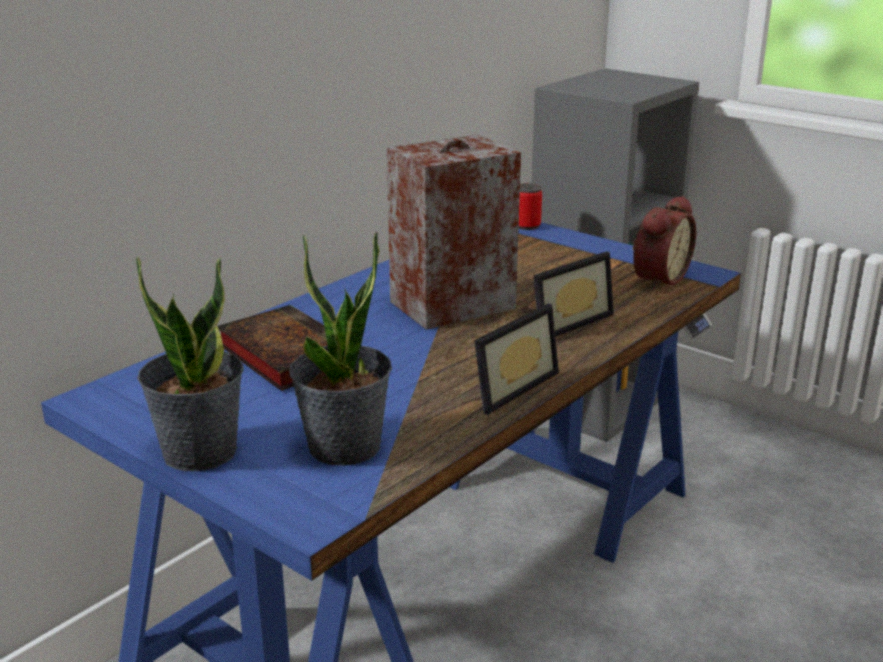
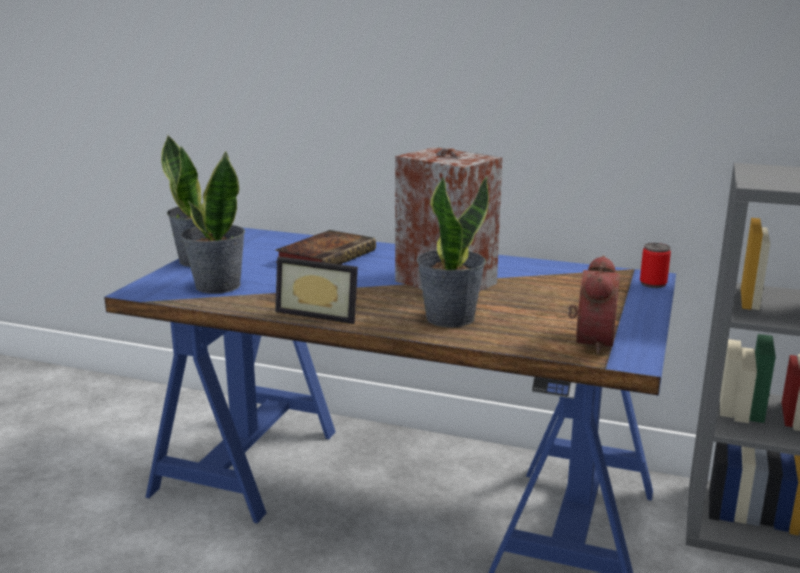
camera: 70 degrees right, 5 degrees down
(565, 322) = (449, 317): picture frame -> potted plant
(657, 278) = (589, 341): alarm clock -> alarm clock turned 90 degrees counterclockwise

